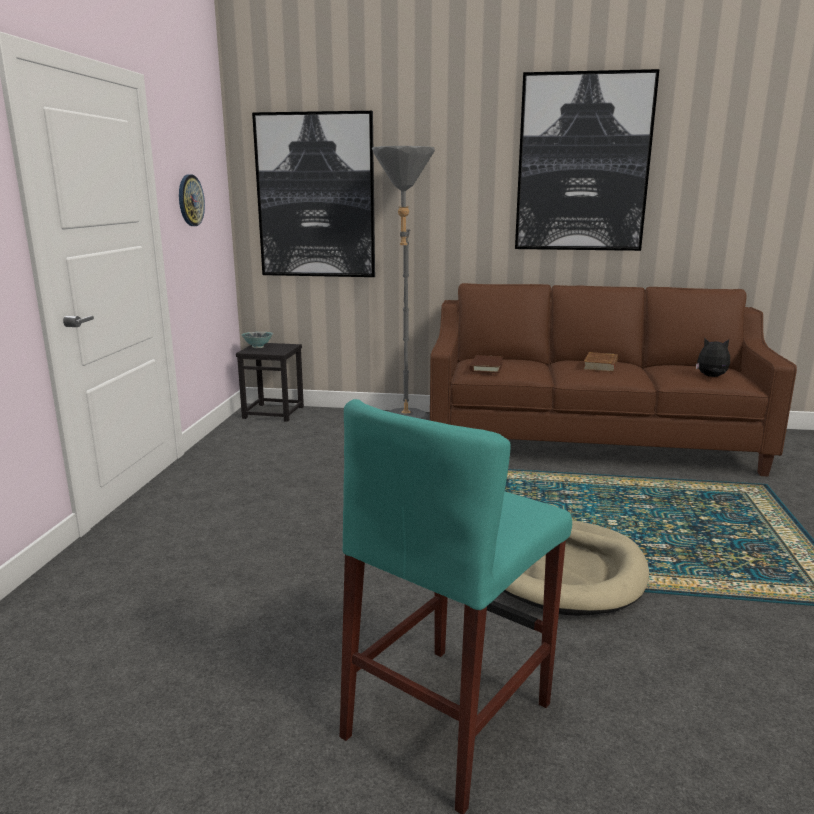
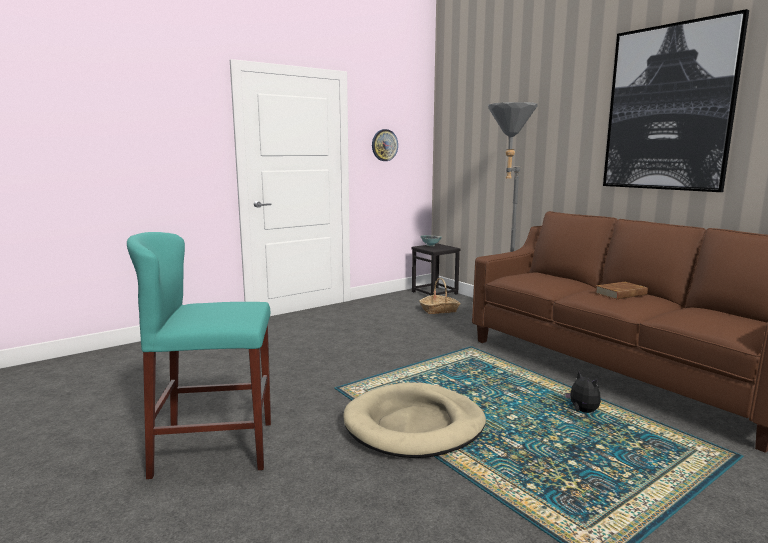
camera: 45 degrees right, 5 degrees down
(316, 196) = (476, 143): picture -> none
(324, 433) = (439, 310): none -> basket
(486, 367) = (521, 277): brown book -> none
(711, 377) = (710, 323): plush toy -> plush toy (582, 411)

